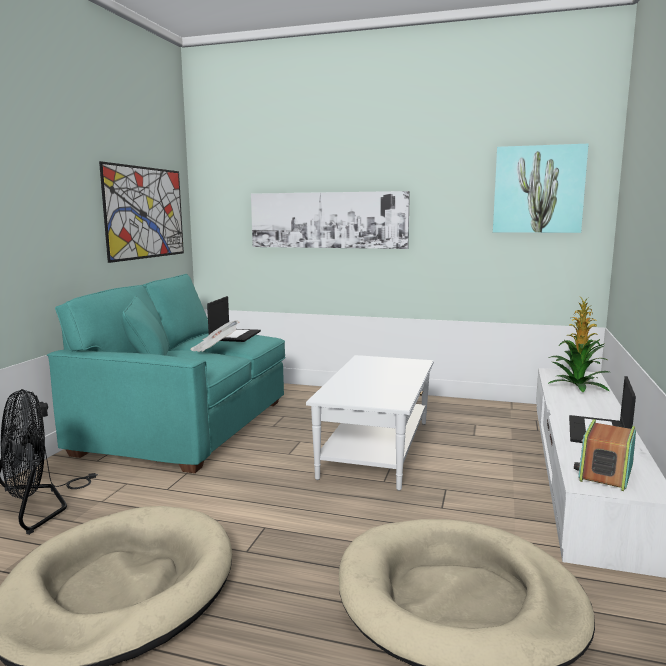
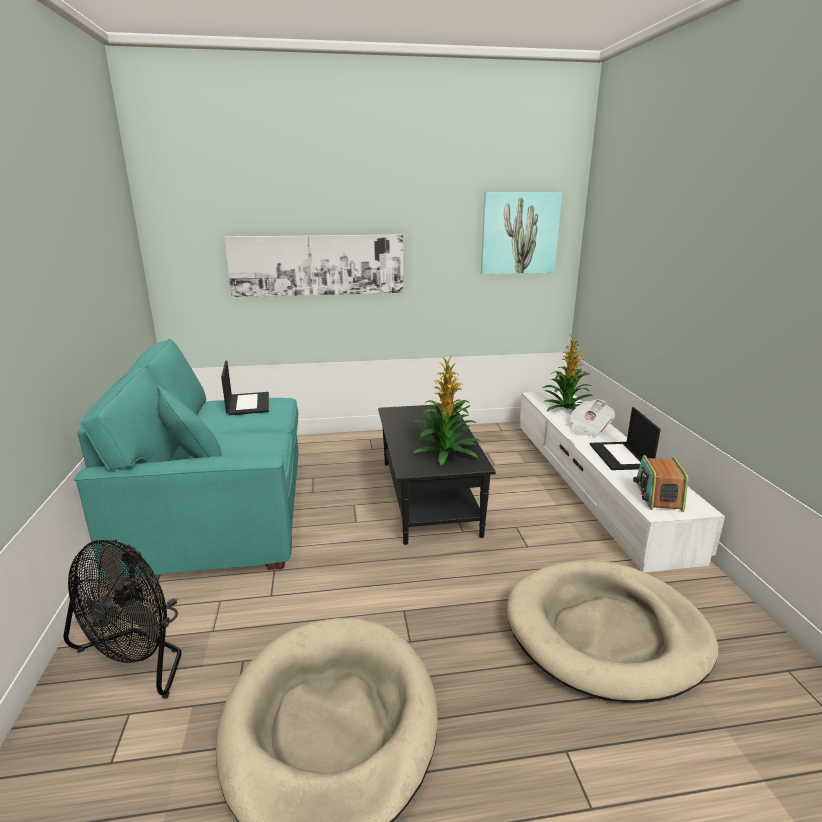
camera: 25 degrees left, 10 degrees up
(145, 212) = (112, 271): picture -> none
(215, 349) = (249, 428): newspaper -> newspaper (588, 429)
(376, 392) = (446, 453): none -> potted plant
(376, 448) = (428, 496): white coffee table -> black coffee table

